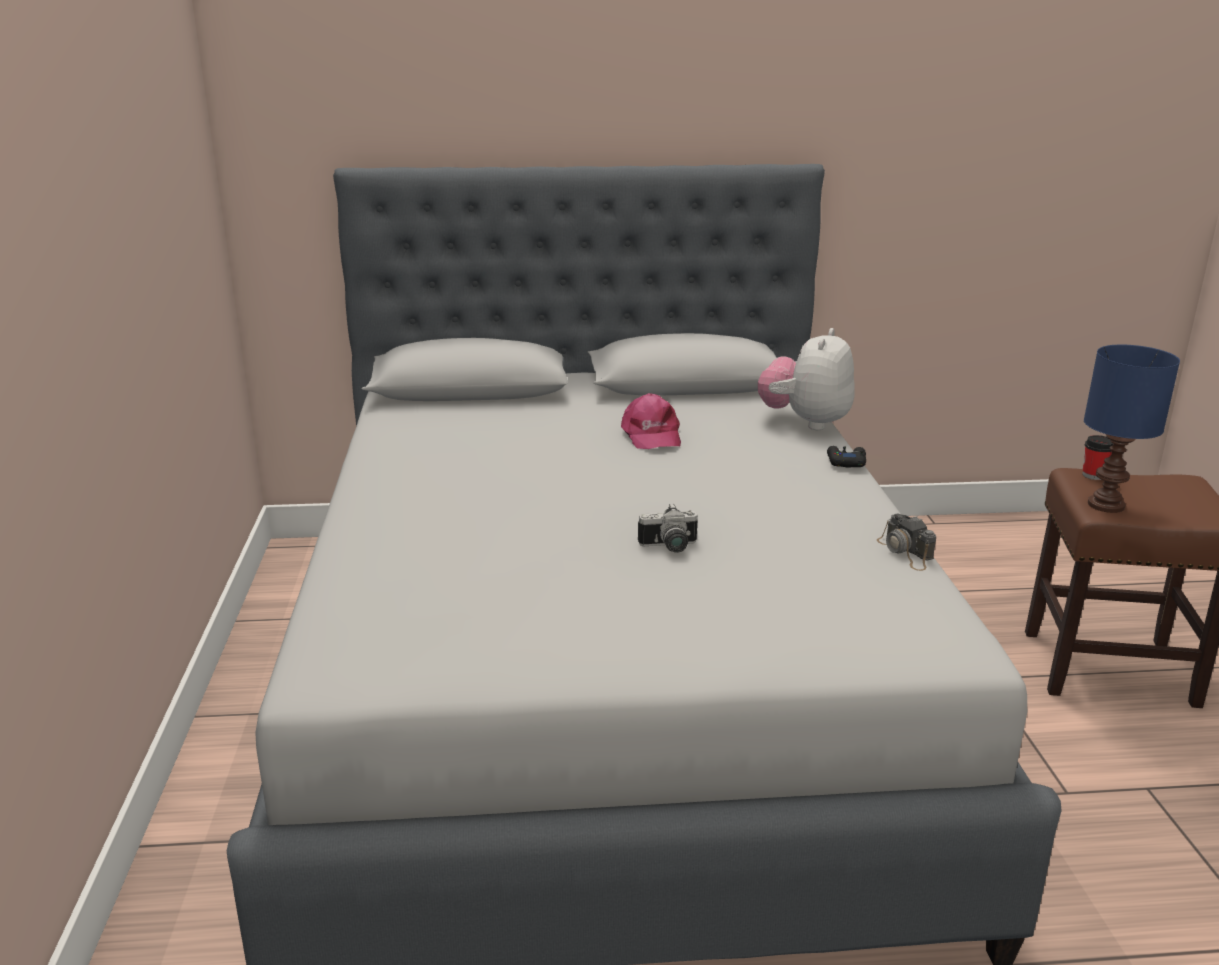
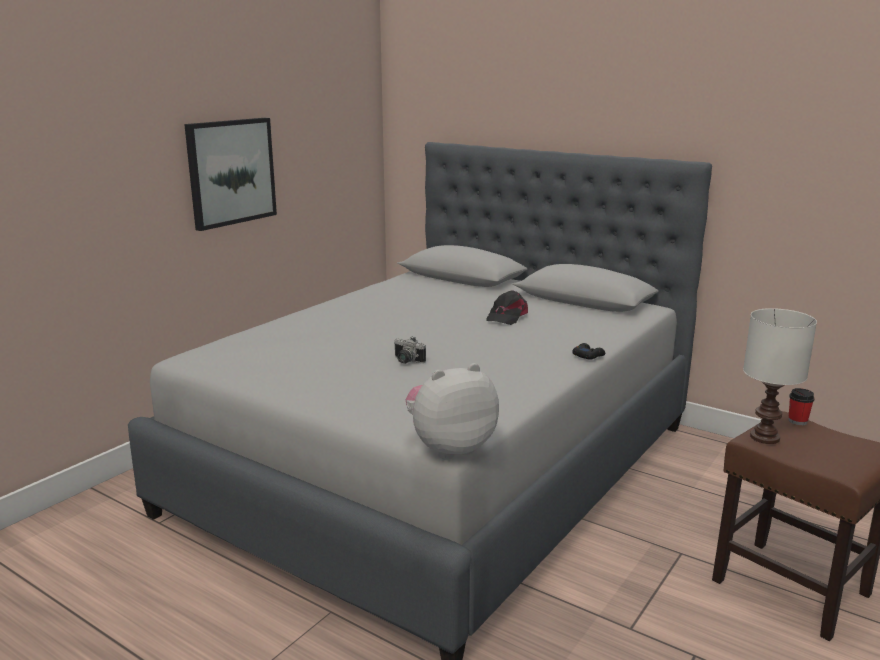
camera: 40 degrees right, 5 degrees down
(100, 275) = (231, 172): none -> picture
(651, 435) = (507, 316): pink cap -> black cap
(805, 422) = (612, 333): plush toy -> plush toy (449, 448)
(906, 552) = (520, 400): camera -> none
(1106, 506) = (764, 438): blue table lamp -> white table lamp

